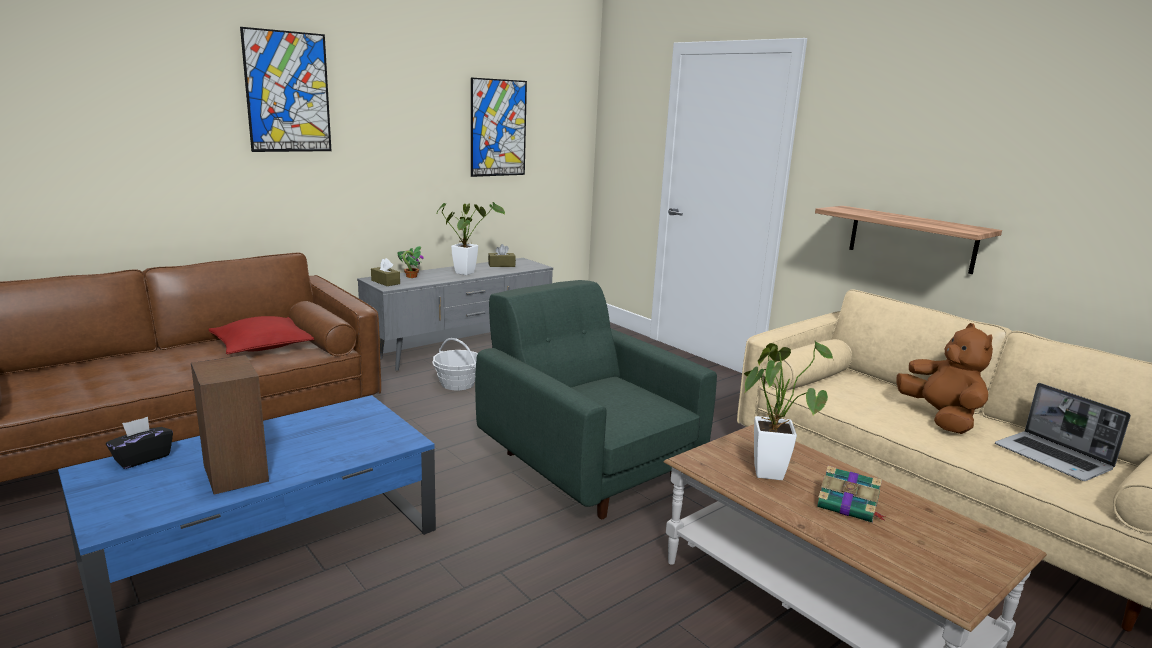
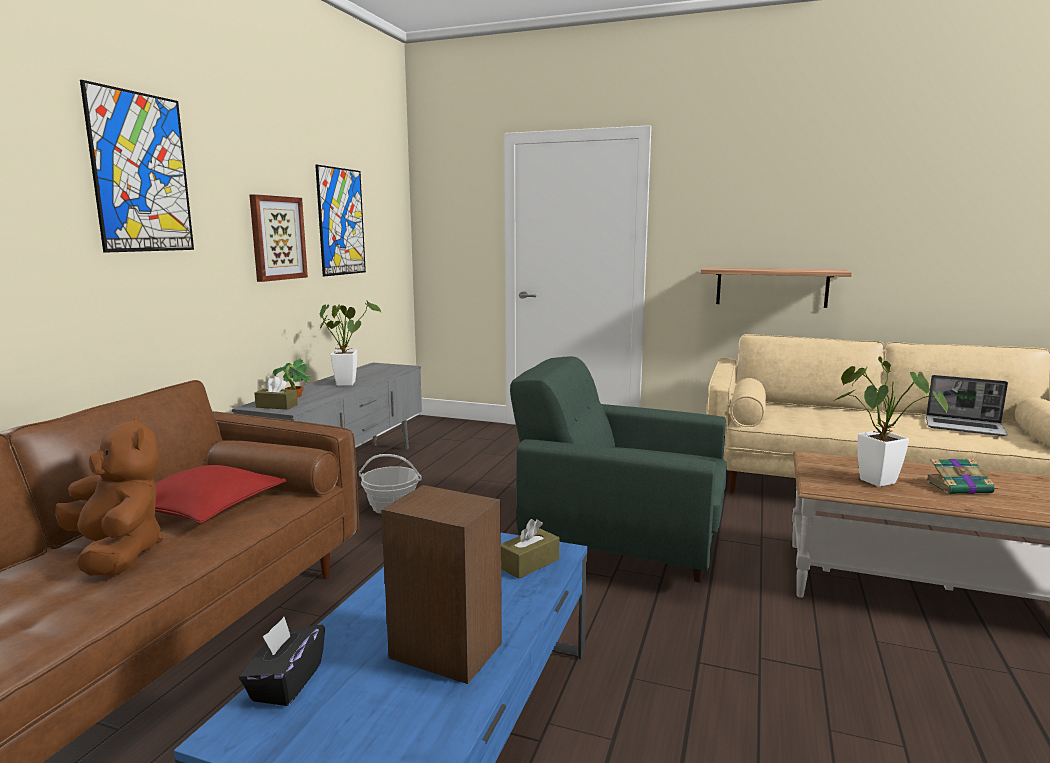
camera: 30 degrees left, 5 degrees down
(420, 142) = (277, 238): none -> picture
(501, 265) = (367, 371): brown tissue box -> brown tissue box (529, 563)
(940, 418) = (869, 420): brown plush toy -> brown plush toy (117, 554)

